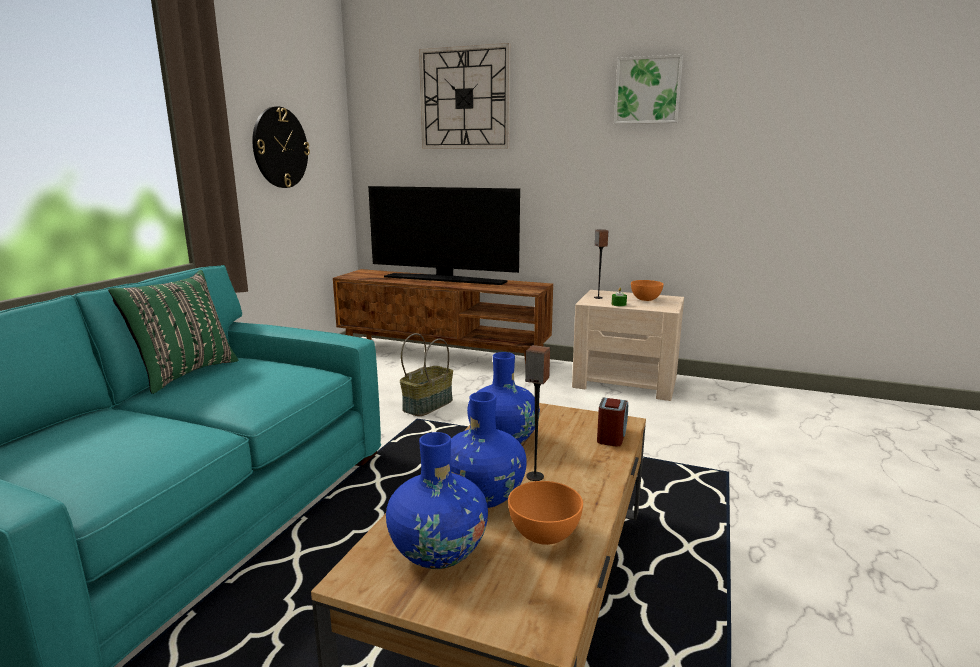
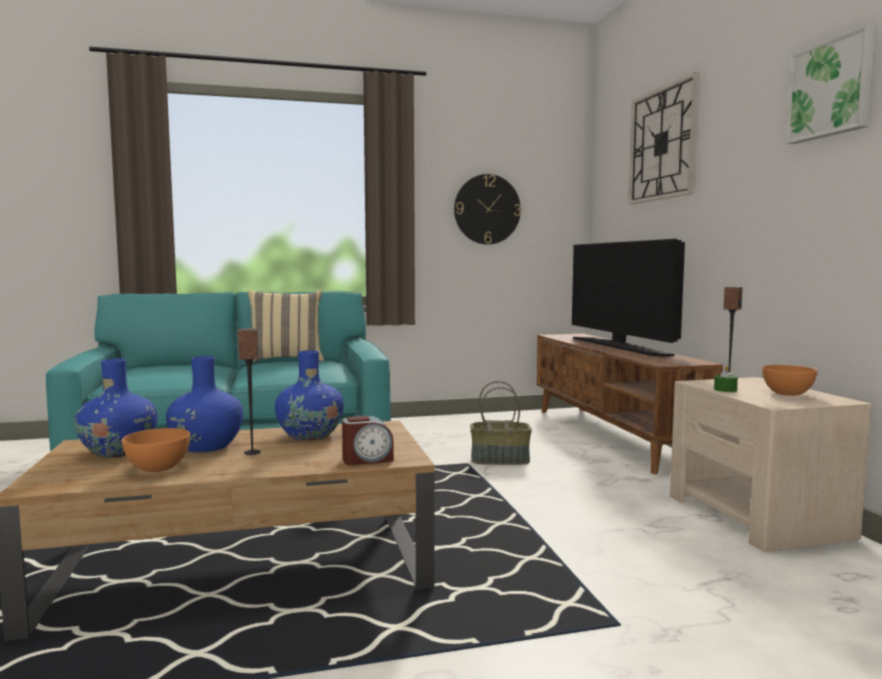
camera: 55 degrees right, 10 degrees down
(184, 373) = (286, 360): green pillow -> beige pillow

